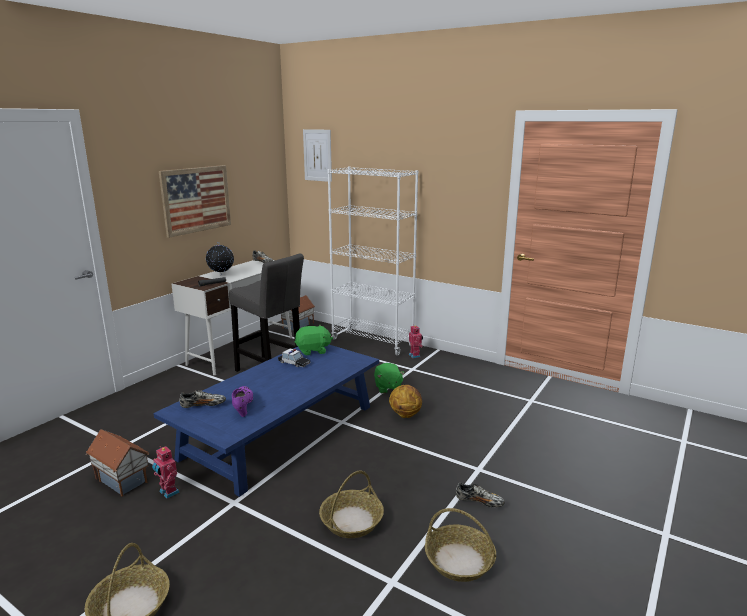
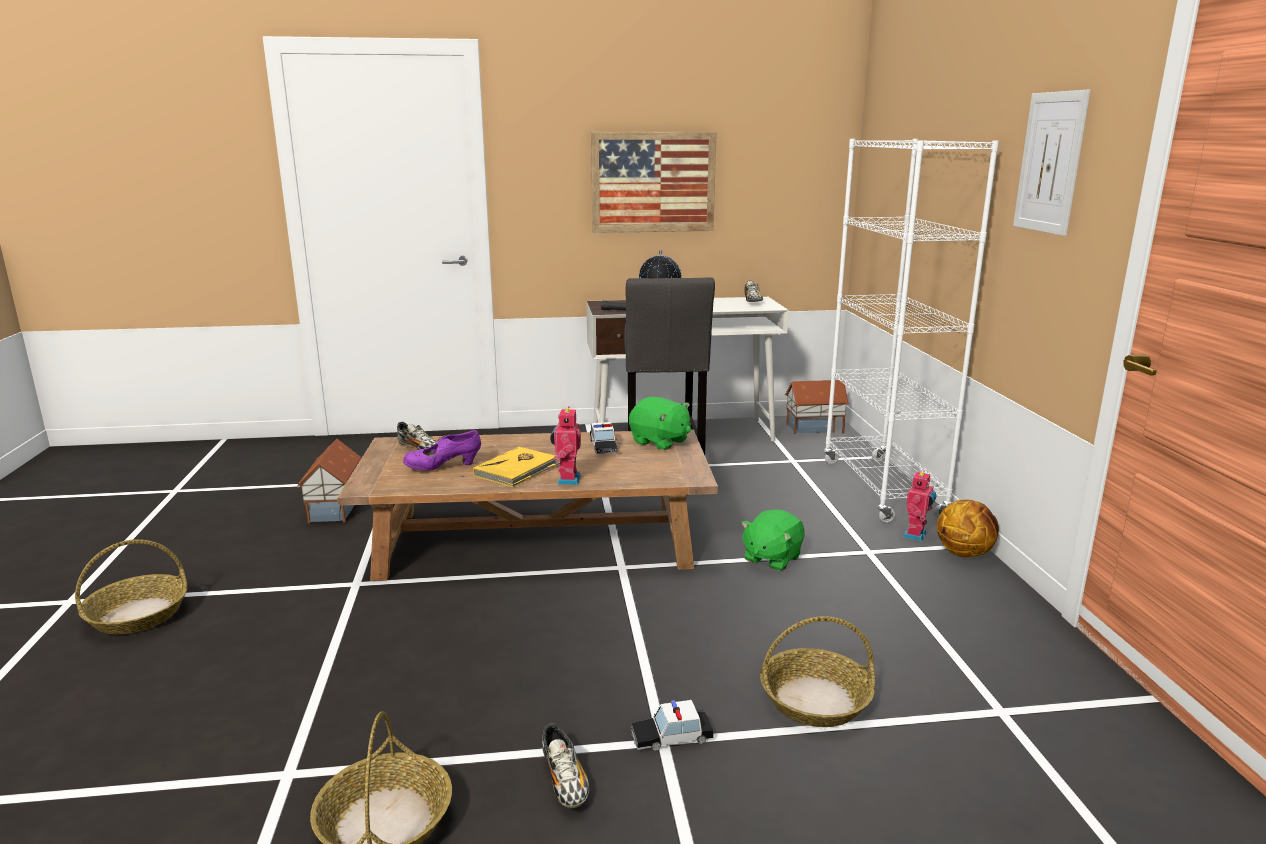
camera: 50 degrees right, 0 degrees up
(168, 492) = (337, 540): toy robot -> toy robot (567, 480)
(242, 407) = (443, 467): purple shoe -> purple shoe turned 150 degrees counterclockwise
(280, 430) = (538, 539): blue coffee table -> brown coffee table
(284, 391) = (518, 470): none -> yellow book
(317, 155) = (890, 120): picture -> picture (1050, 162)
(351, 521) = (396, 679): basket -> basket (815, 699)
(405, 414) = (720, 604): basketball -> basketball (964, 553)
(478, 466) = (671, 737): none -> toy car

